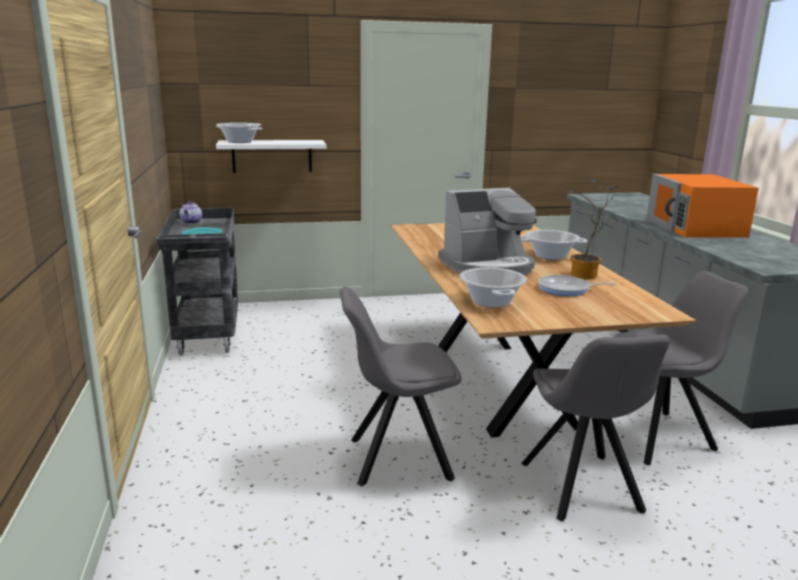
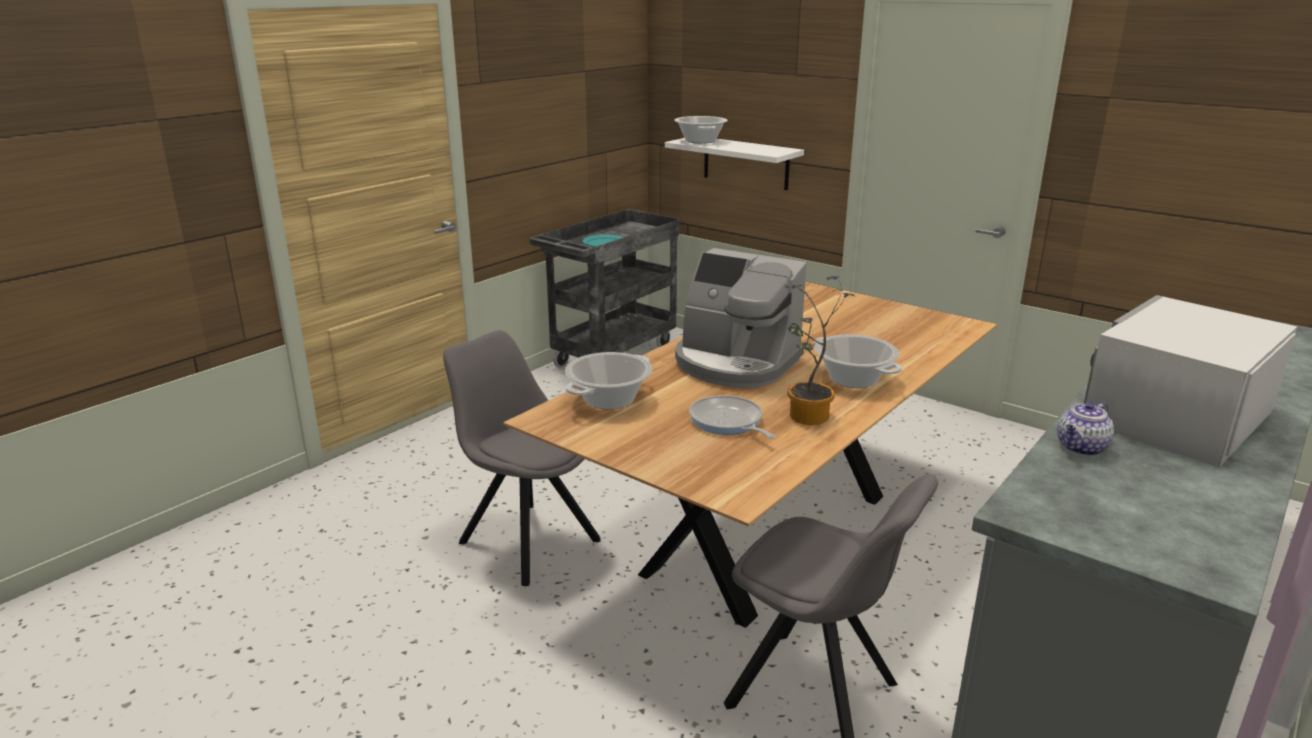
camera: 50 degrees right, 5 degrees up
(191, 222) = (632, 227): teapot -> teapot (1081, 448)
(581, 487) = (610, 672): grey chair -> none
(695, 227) = (1174, 417): orange microwave -> white microwave

